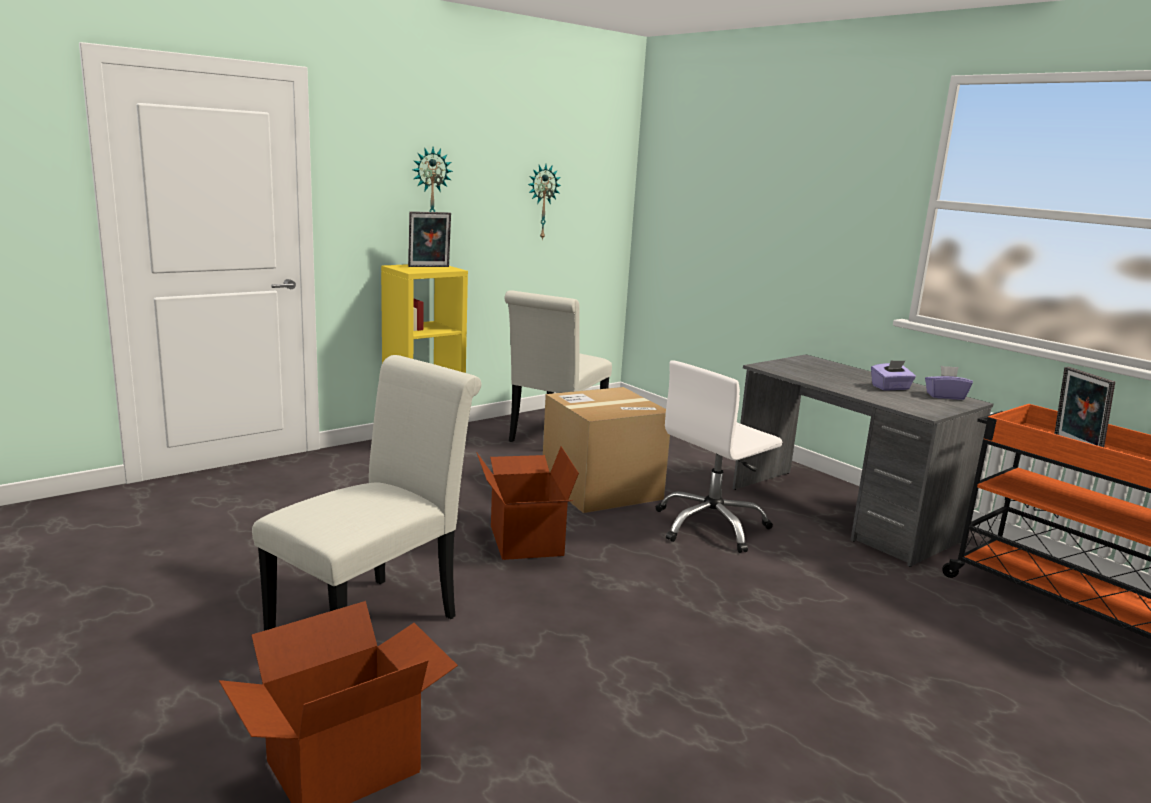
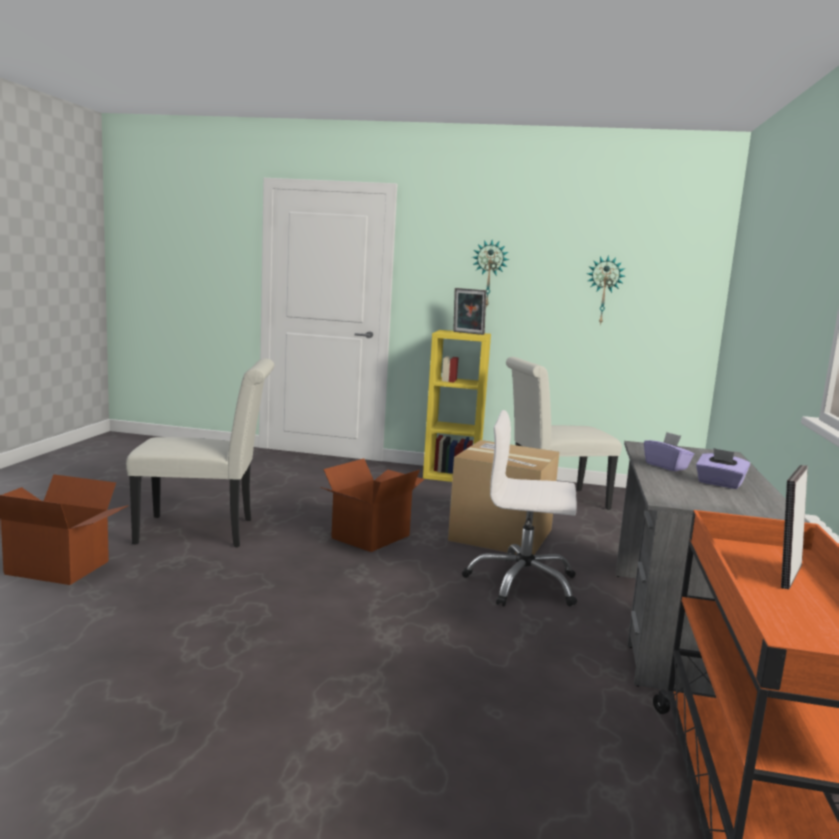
camera: 50 degrees right, 5 degrees down
(945, 396) = (763, 503): purple tissue box -> purple tissue box (666, 466)

